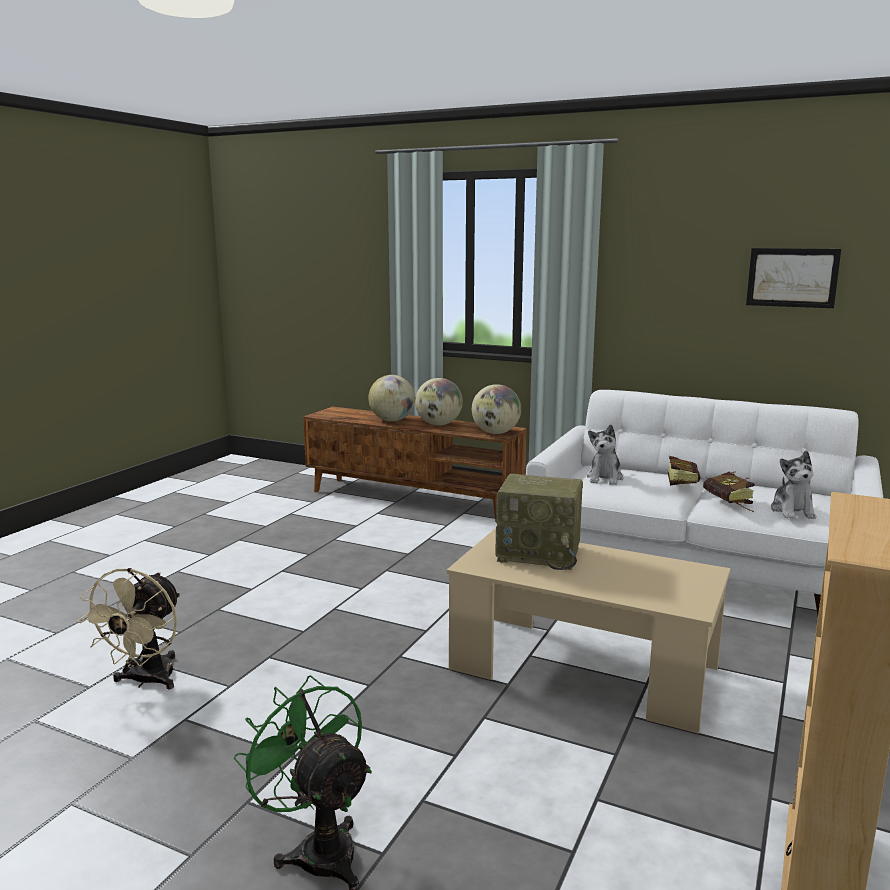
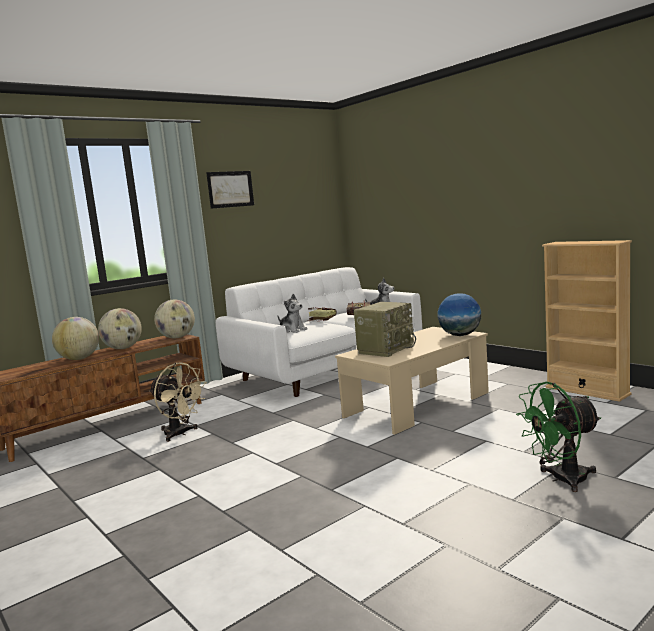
camera: 65 degrees left, 5 degrees down
(146, 681) = (329, 543): beige fan -> beige fan (180, 434)
(671, 599) = (460, 335): none -> globe
(792, 277) = (294, 204): picture -> picture (230, 189)

